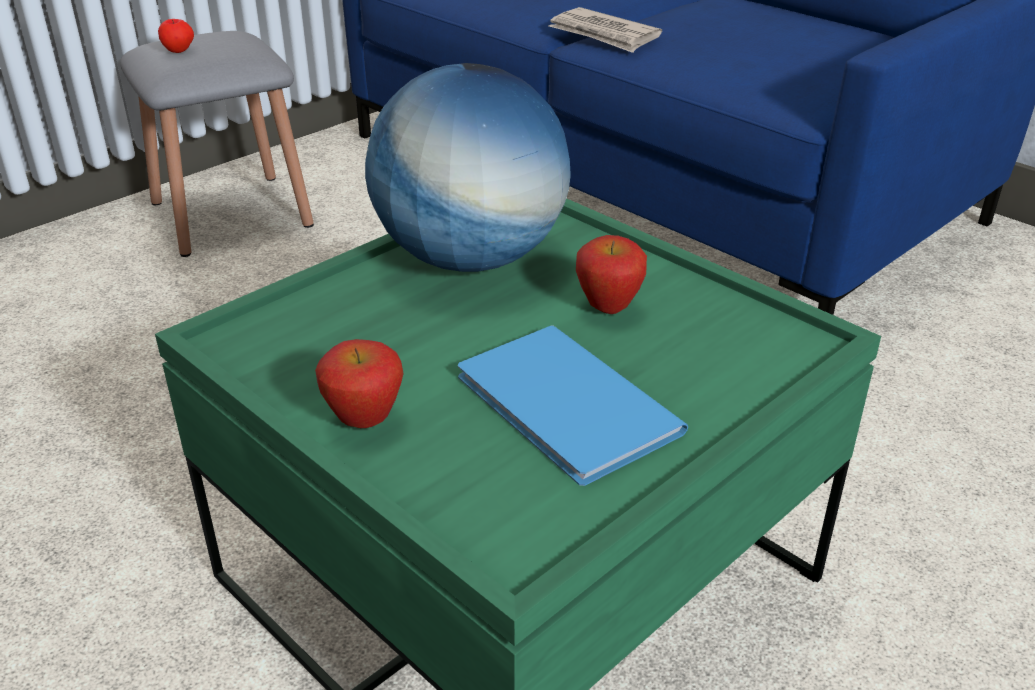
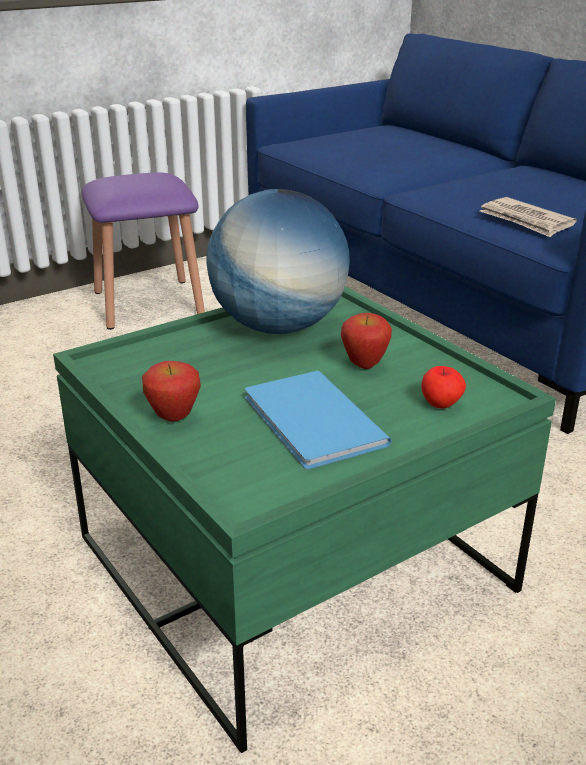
camera: 10 degrees right, 5 degrees down
(179, 50) = (120, 183): apple -> apple (441, 404)
(231, 214) = (148, 303): grey stool -> purple stool
(604, 35) = (425, 187): newspaper -> newspaper (526, 221)

